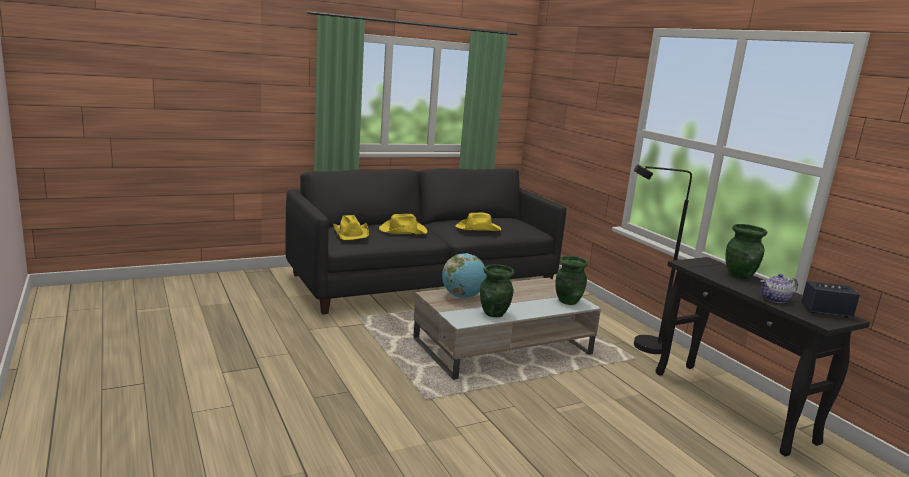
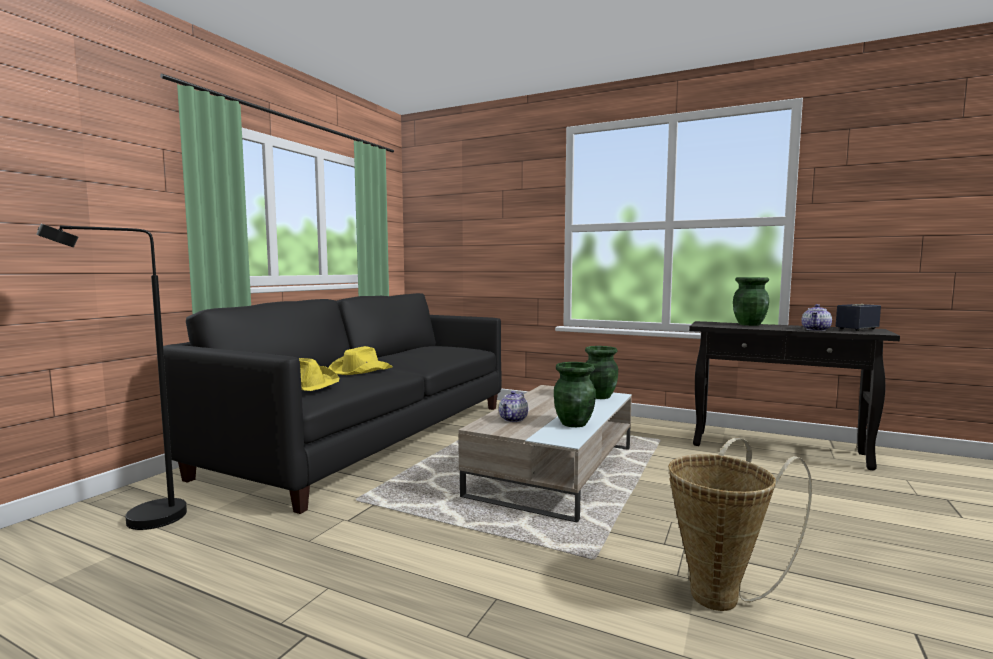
camera: 35 degrees left, 10 degrees down
(461, 446) = (722, 595): none -> basket
(462, 297) = (513, 419): globe -> teapot
(478, 228) = (431, 355): yellow hat -> none
(640, 345) = (642, 429): black floor lamp -> black floor lamp (139, 521)

